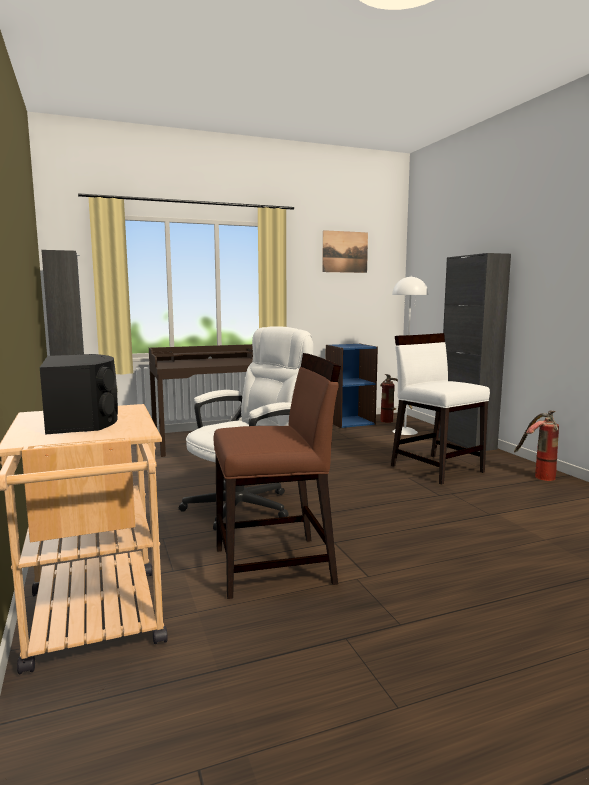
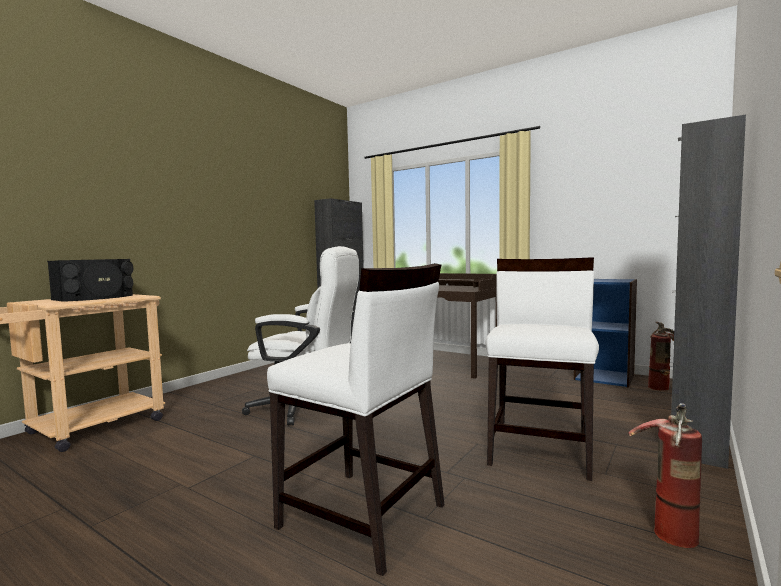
camera: 55 degrees right, 5 degrees down
(275, 566) = (190, 448): brown chair -> none
(345, 252) = (617, 164): picture -> none
(405, 431) = (643, 404): white floor lamp -> none
(476, 528) = (363, 517): none -> white chair

